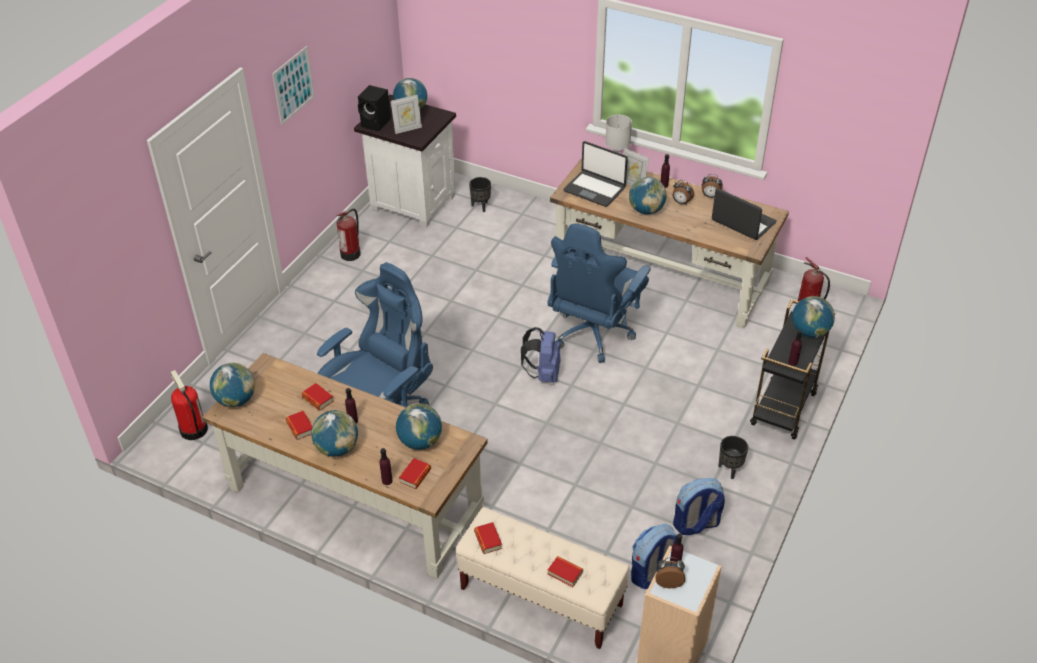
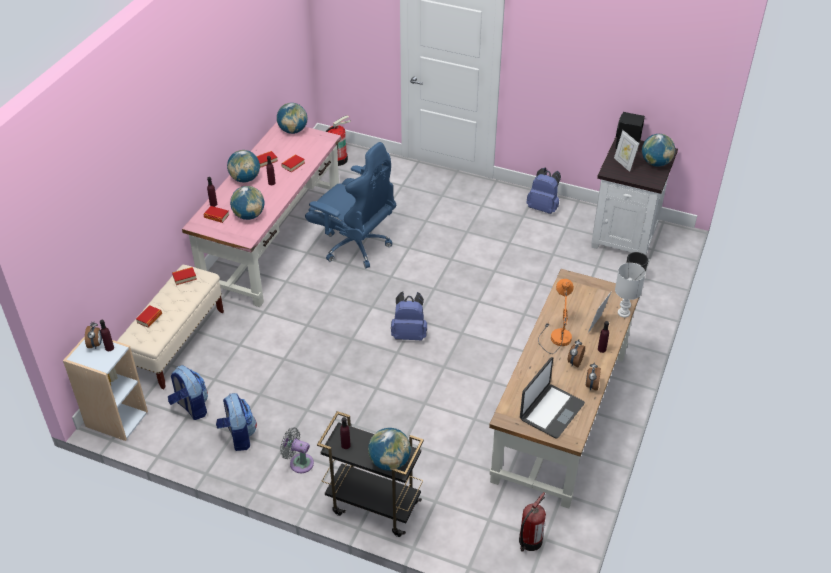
camera: 85 degrees right, 0 degrees up
(293, 85) = (557, 46): picture -> none
(351, 253) = (543, 207): fire extinguisher -> blue backpack
(353, 499) = (273, 241): brown desk -> pink desk
(594, 189) = (581, 298): laptop -> none
(594, 330) = (469, 366): blue office chair -> none
(646, 210) = (554, 335): globe -> orange table lamp
(730, 469) = (299, 462): black planter -> grey fan

